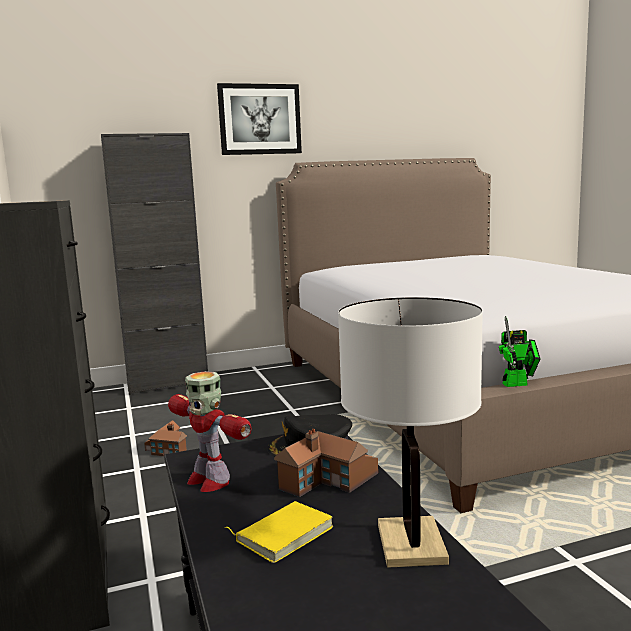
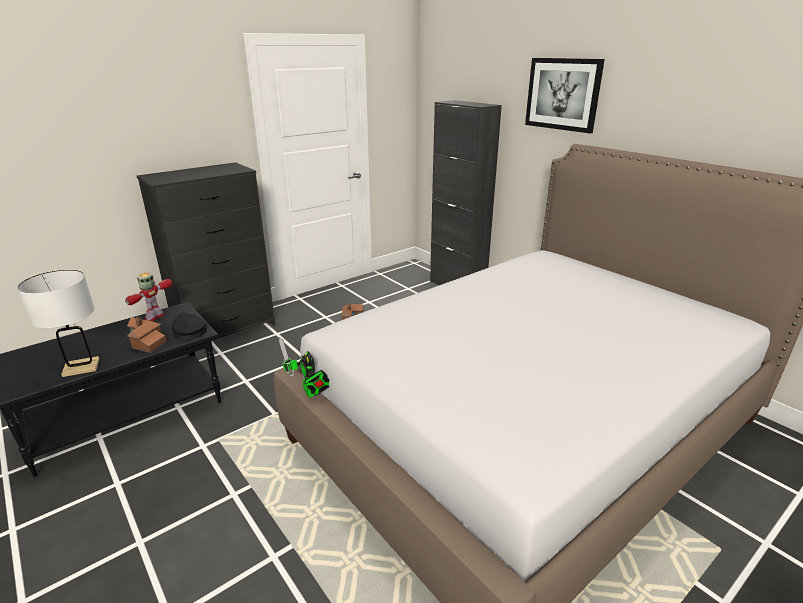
camera: 70 degrees right, 15 degrees up
(283, 534) = (102, 340): yellow book -> none

